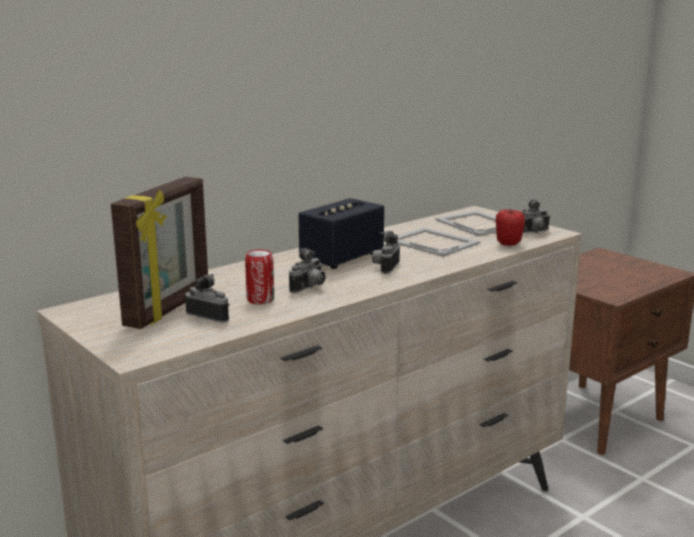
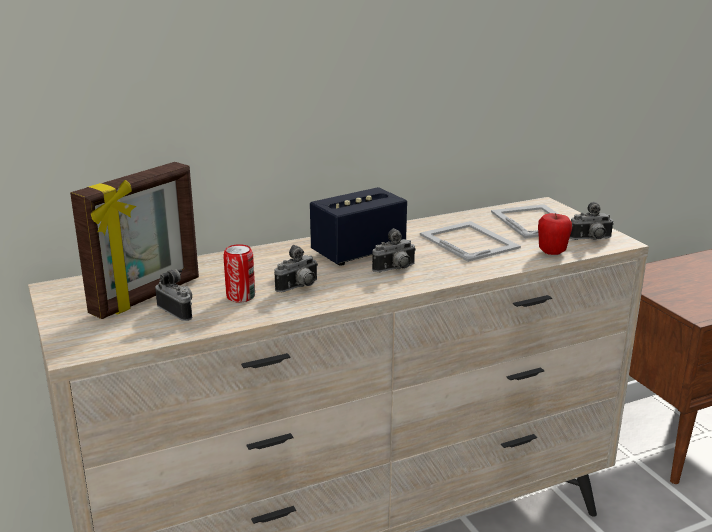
camera: 15 degrees right, 5 degrees up
(385, 267) = (395, 269): camera -> camera turned 150 degrees counterclockwise

